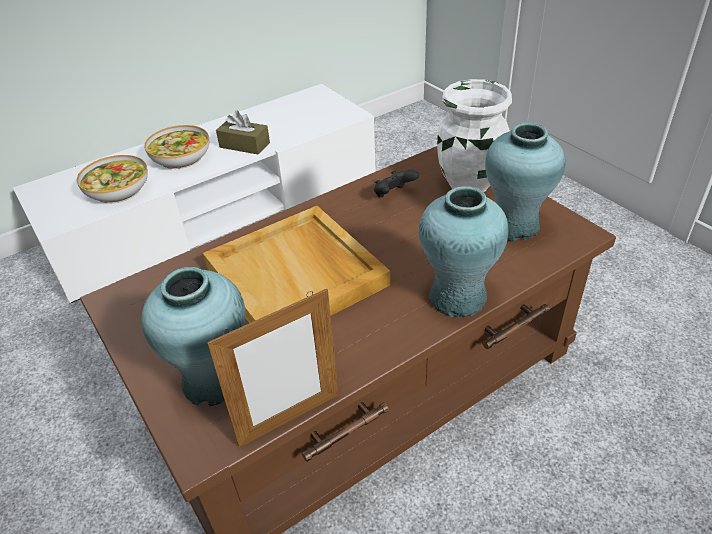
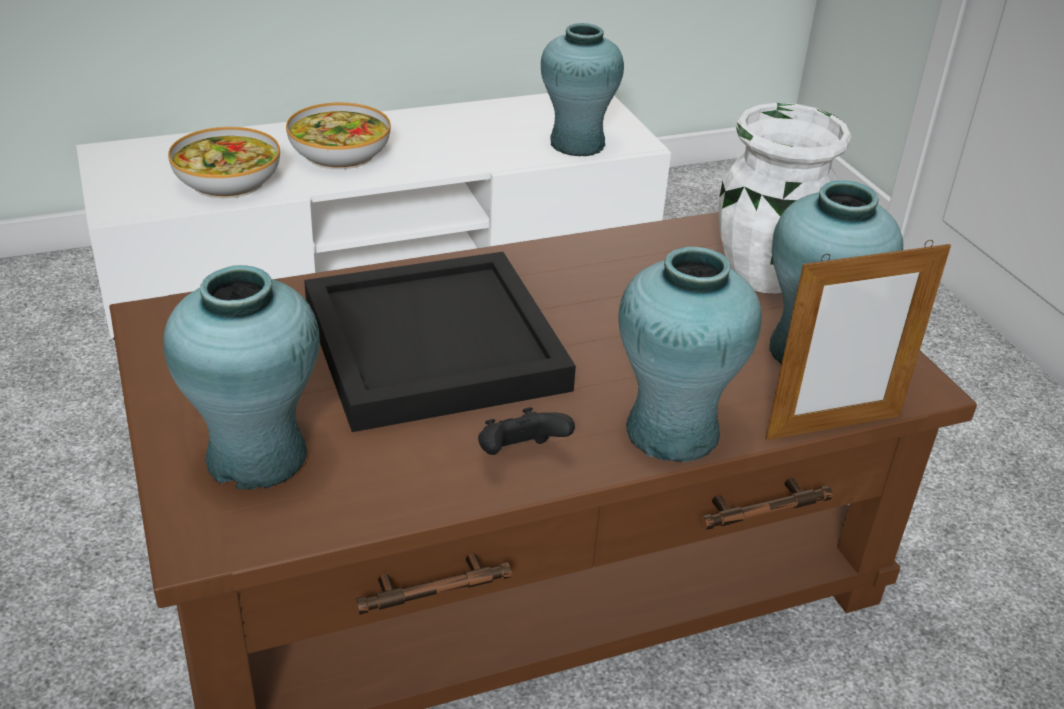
camera: 10 degrees right, 5 degrees down
(244, 145) = (445, 155): brown tissue box -> none
(290, 419) = (344, 534): picture frame -> picture frame (833, 427)
(297, 276) = (437, 347): beige tray -> black tray
(318, 122) = (577, 144): none -> turquoise vase
(393, 195) = (635, 266): black game controller -> black game controller (519, 456)

